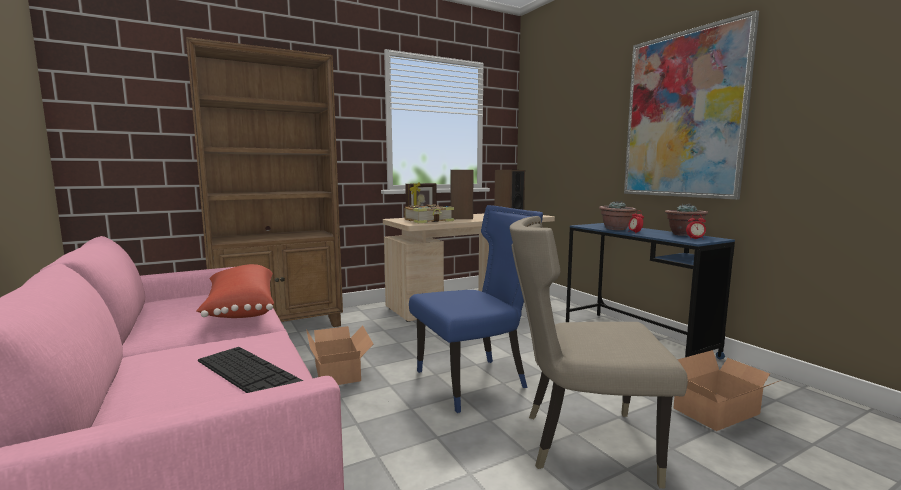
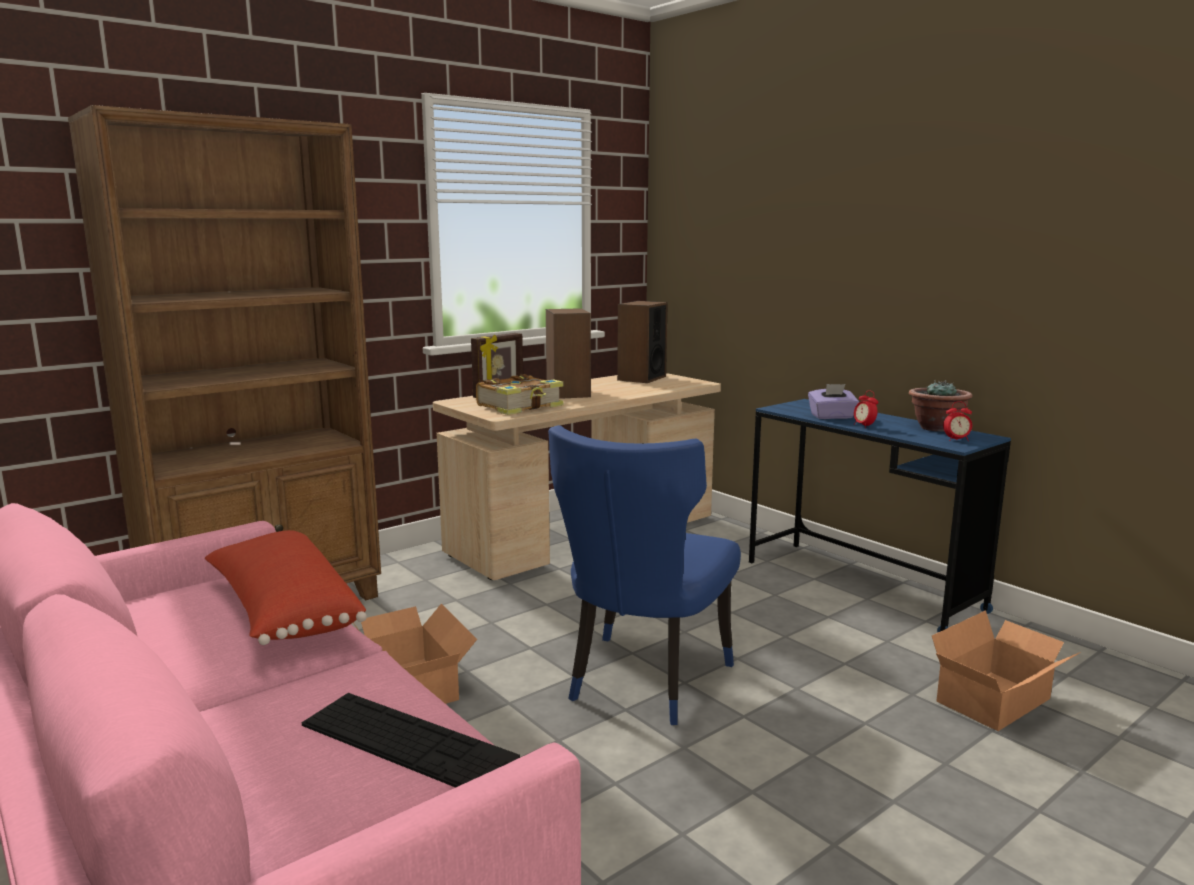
camera: 10 degrees left, 5 degrees up
(476, 381) = (642, 682): blue chair -> blue chair turned 150 degrees clockwise
(582, 443) = (824, 769): beige chair -> none
(616, 229) = (832, 416): potted plant -> purple tissue box
(683, 115) = (935, 238): picture -> none

